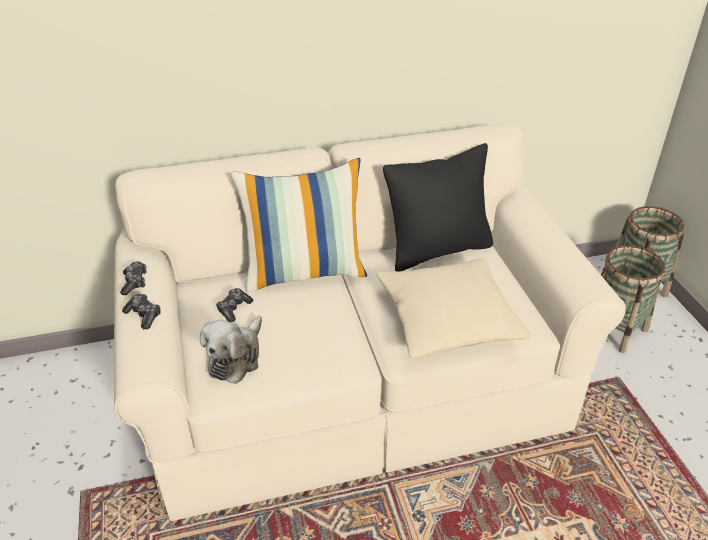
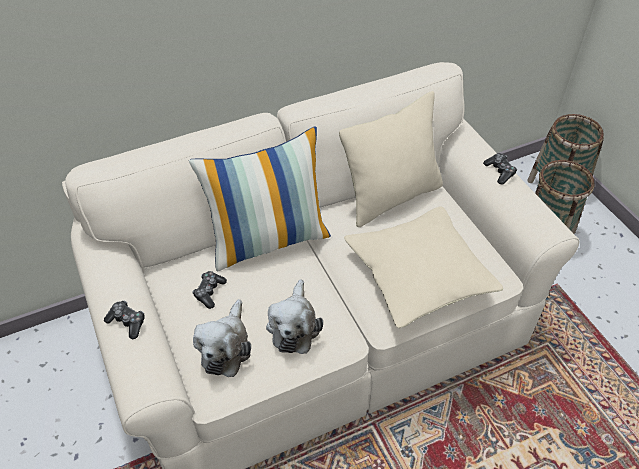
camera: 10 degrees left, 10 degrees up
(135, 282) = (107, 284): game controller -> game controller (500, 172)
(309, 348) = (294, 326): none -> plush toy
(437, 250) = (391, 197): black pillow -> beige pillow

